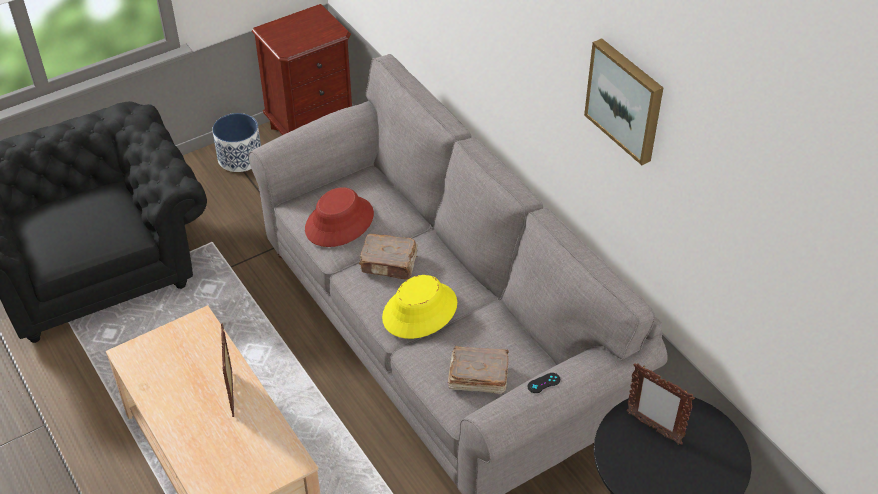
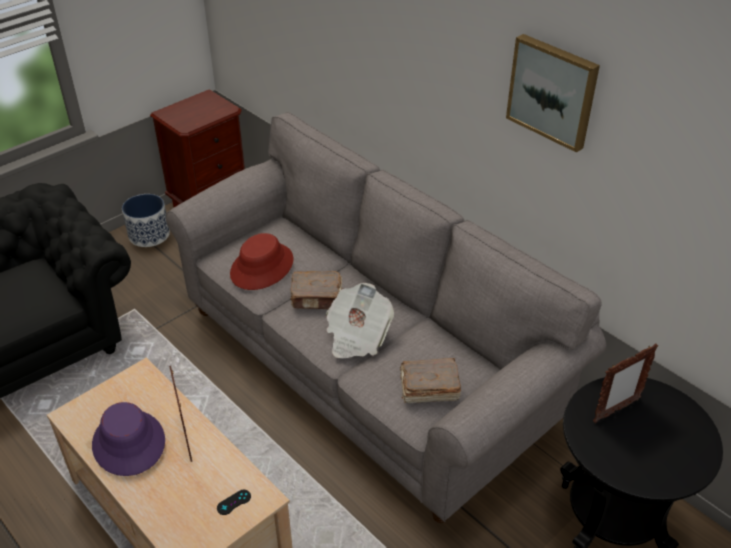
camera: 10 degrees left, 5 degrees down
(177, 390) = (128, 443): none -> purple hat
(420, 311) = (357, 336): yellow hat -> newspaper
(543, 383) = (504, 381): black game controller -> black game controller (234, 502)
(653, 428) = (615, 410): picture frame -> picture frame turned 60 degrees counterclockwise

